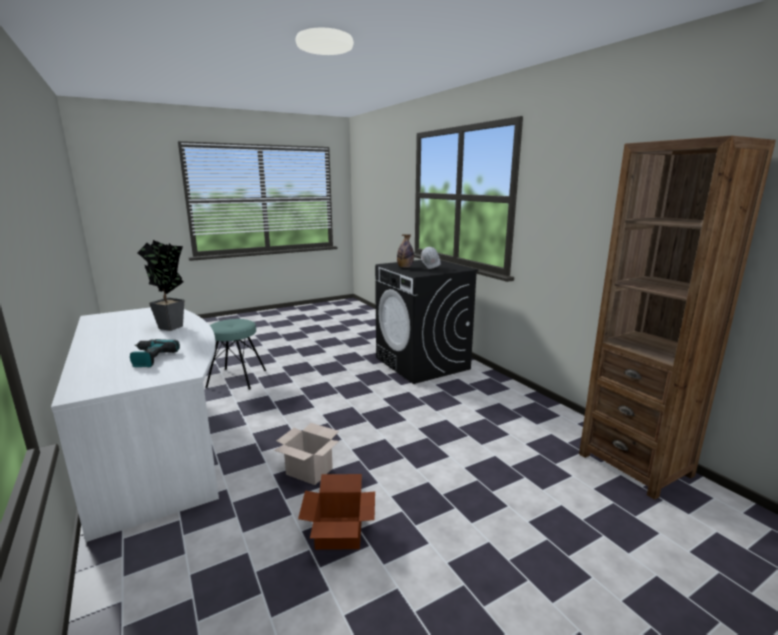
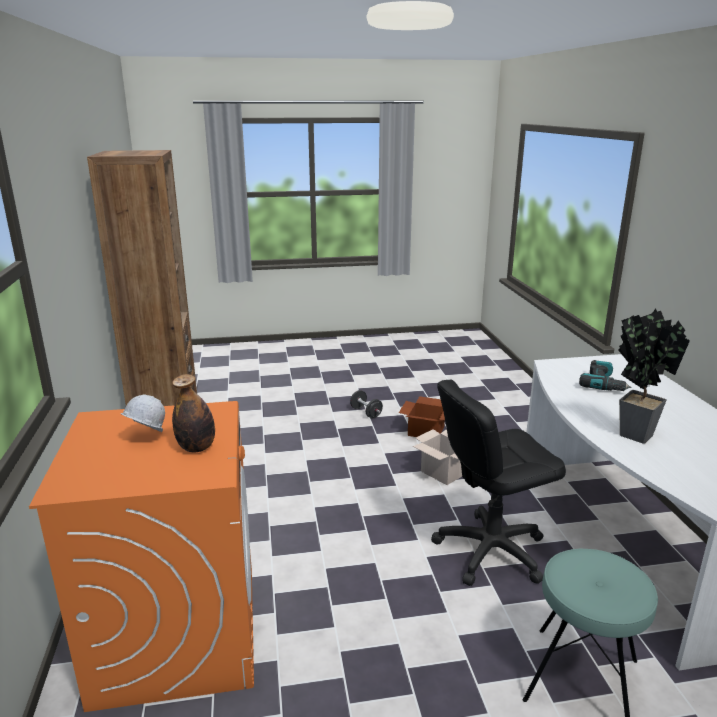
camera: 160 degrees left, 5 degrees up
(270, 417) = (490, 550): none -> black office chair
(422, 363) = (178, 631): black washing machine -> orange washing machine
(440, 552) = (366, 412): none -> black dumbbell

